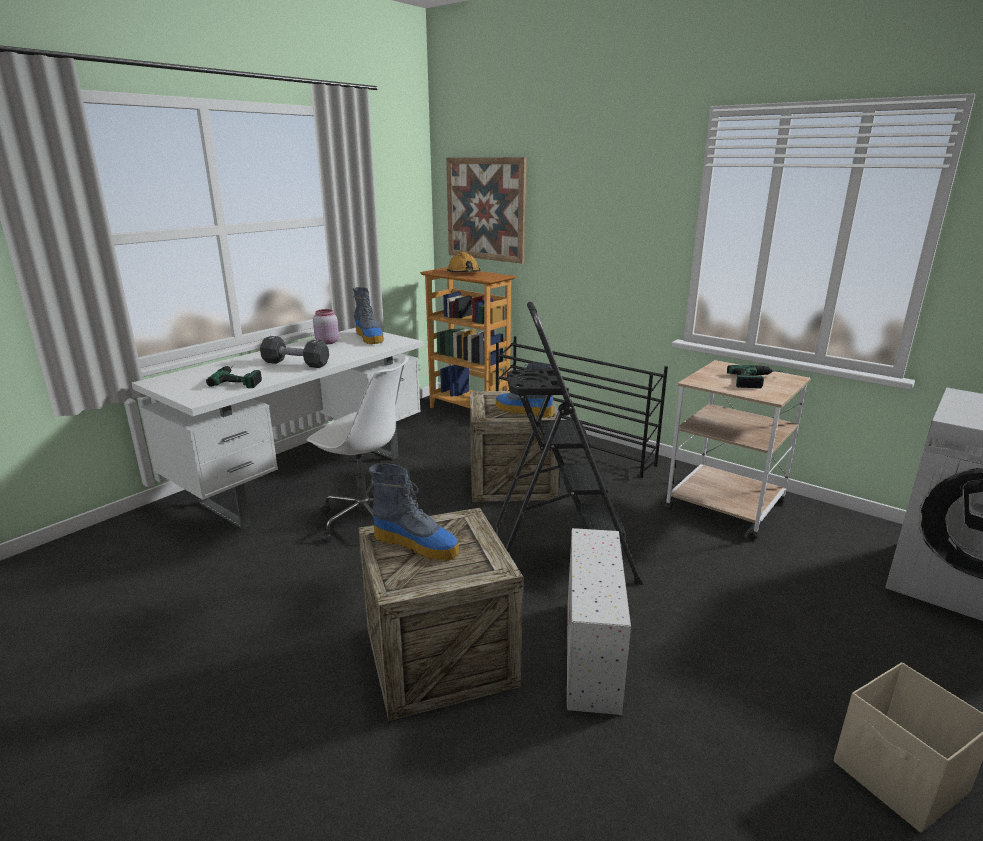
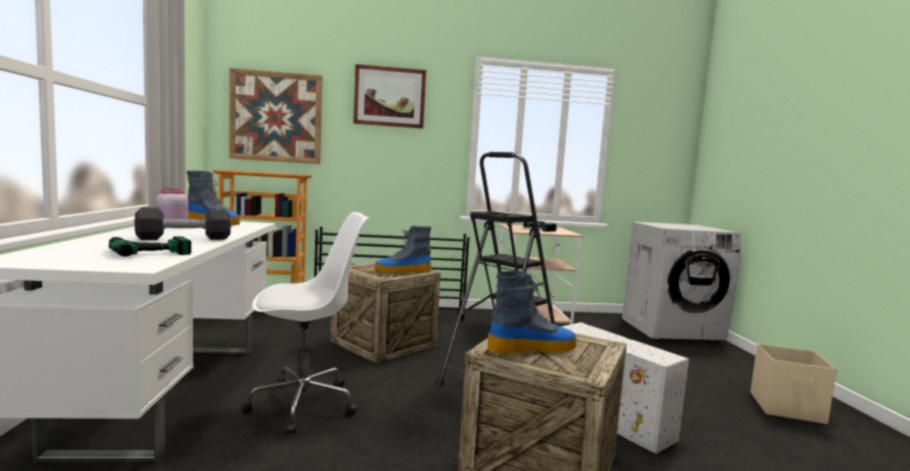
camera: 45 degrees left, 15 degrees down
(464, 273) = (260, 172): orange hard hat -> none
(595, 178) = (389, 97): none -> picture

